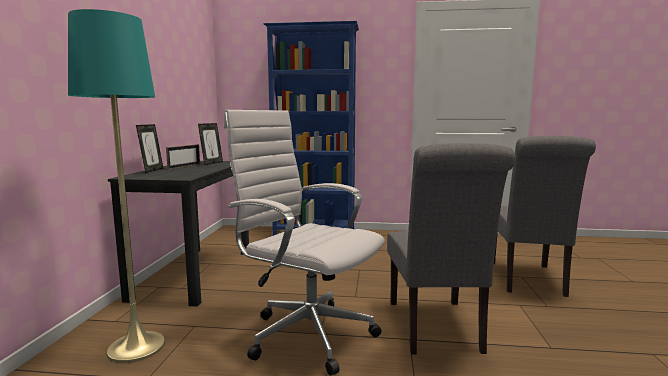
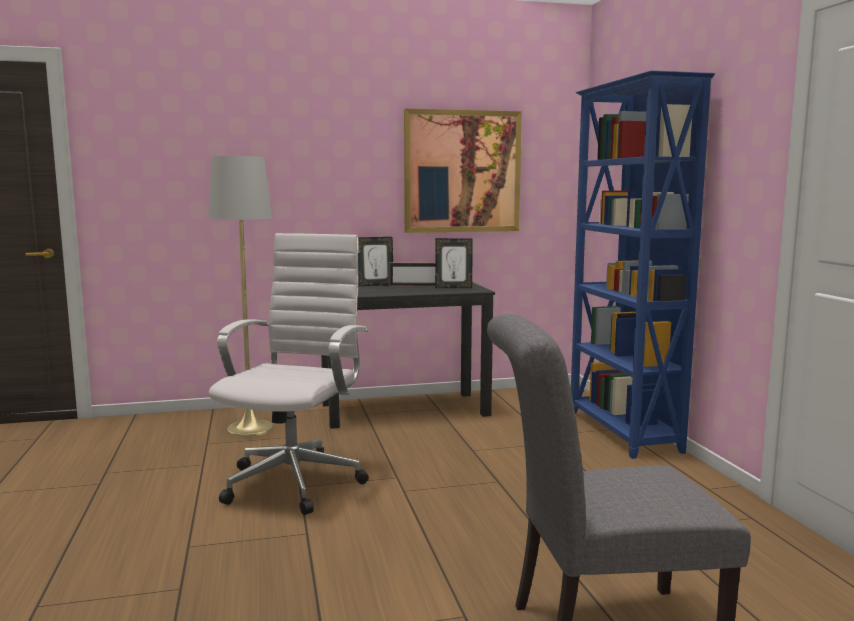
camera: 70 degrees right, 0 degrees up
(136, 347) = (250, 428): turquoise floor lamp -> grey floor lamp
(173, 70) = (462, 171): none -> picture
(436, 329) = (339, 548): grey chair -> none

